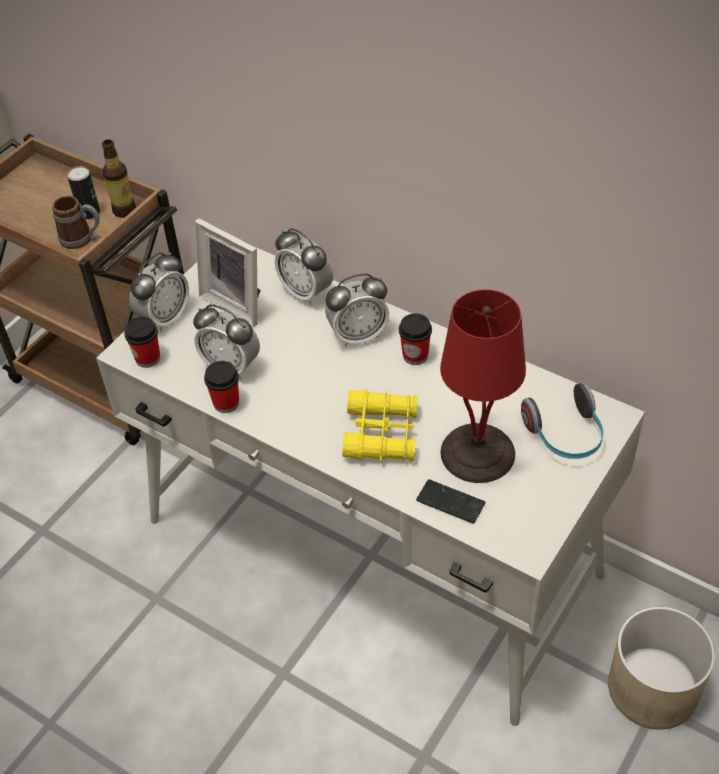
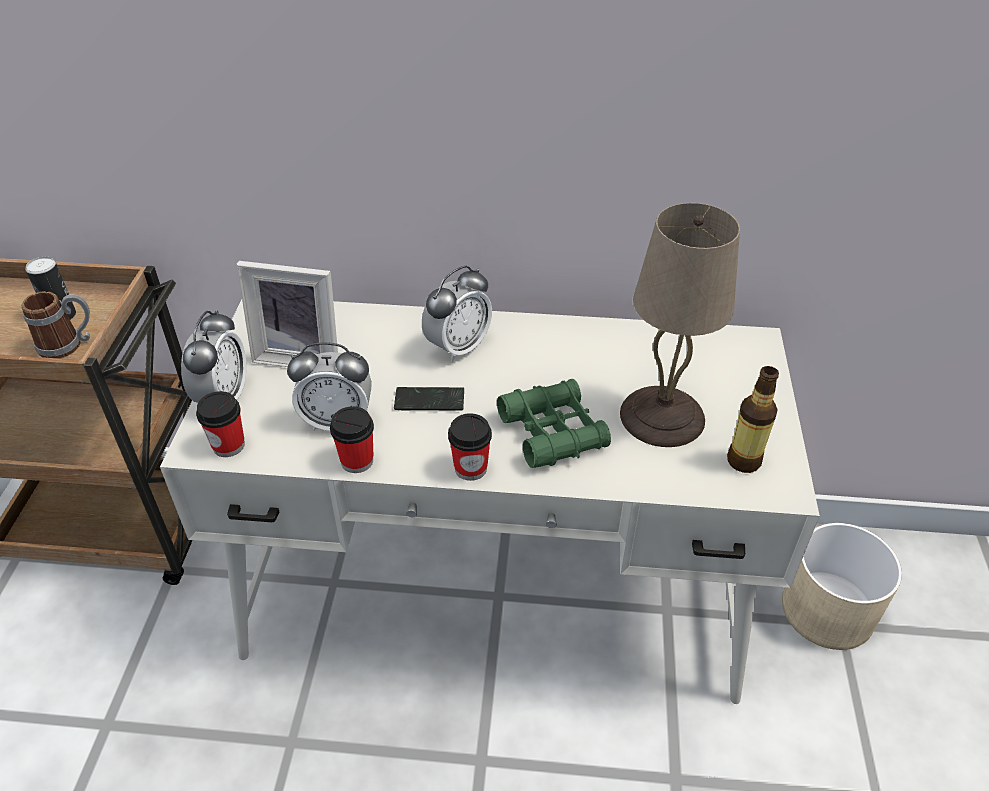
camera: 30 degrees left, 5 degrees down
(124, 210) = (107, 302): bottle -> bottle (743, 461)
(306, 292) = (372, 324): alarm clock -> none
(381, 434) = (552, 432): yellow binoculars -> green binoculars
(415, 355) = (530, 347): cup -> cup (470, 468)
(450, 502) = (674, 473): phone -> phone (429, 400)
(478, 454) = (664, 417): red table lamp -> beige table lamp
(565, 436) = (730, 372): headphones -> none

